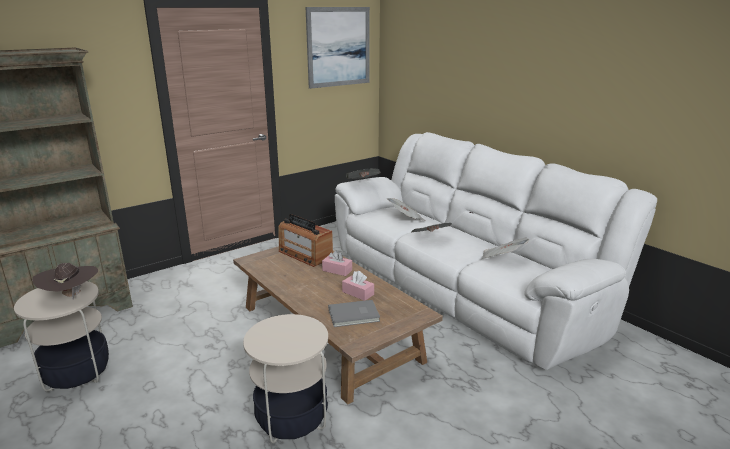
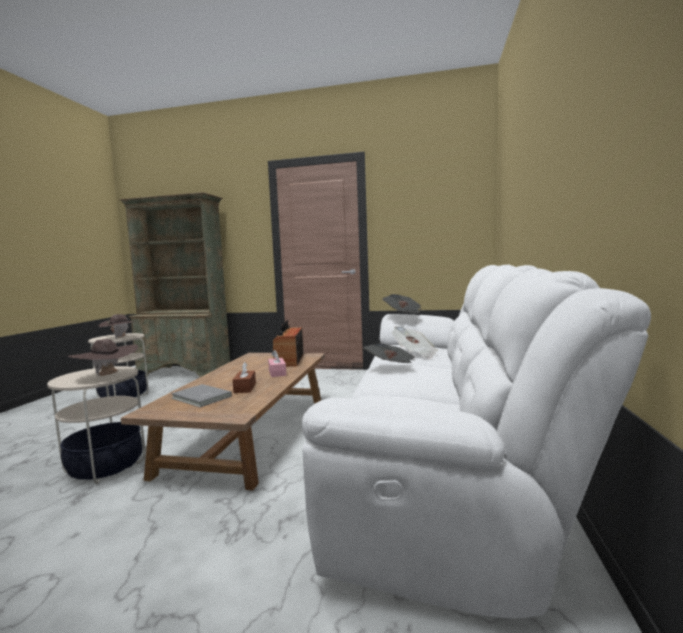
camera: 50 degrees right, 15 degrees down
(302, 331) = (107, 376): none -> brown hat
(338, 47) = (440, 190): picture -> none
(358, 293) = (245, 388): pink tissue box -> brown tissue box
(502, 259) = (414, 401): newspaper -> none

